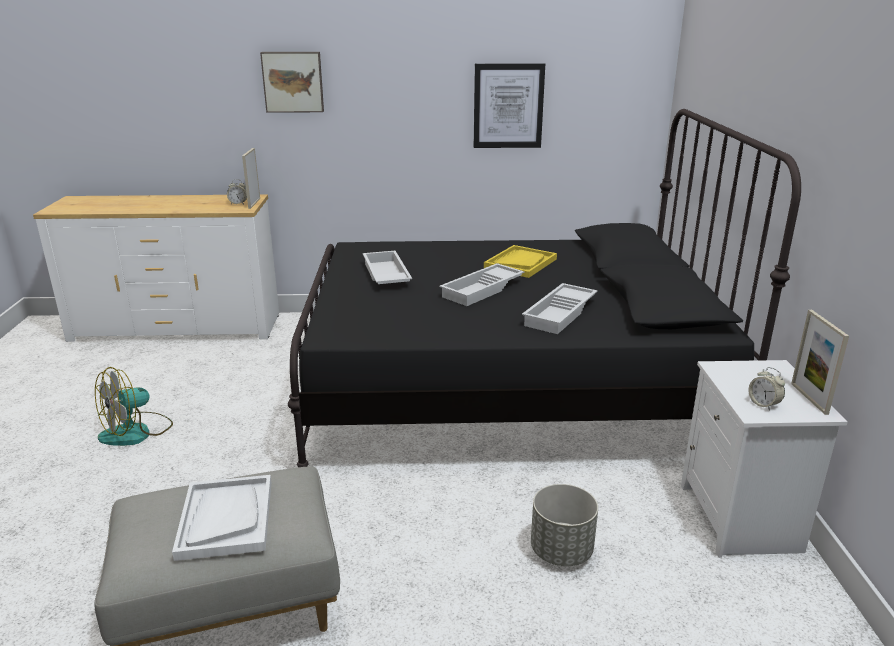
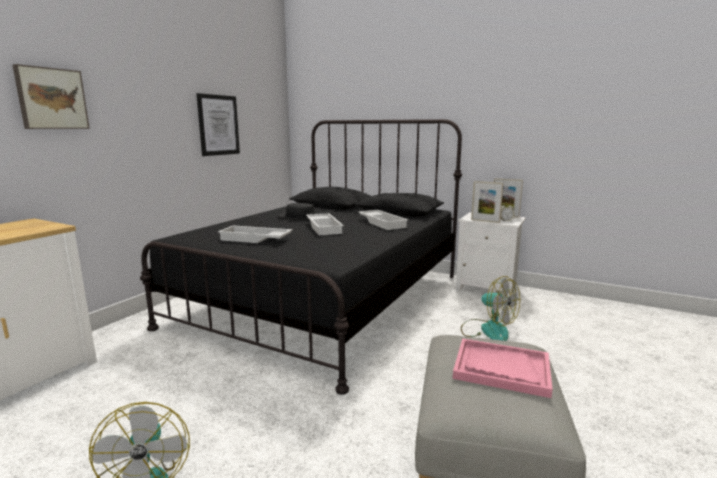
camera: 60 degrees left, 10 degrees down
(226, 518) = (501, 369): white tray -> pink tray
(238, 203) = (29, 226): alarm clock -> none
(254, 203) = (48, 223): picture frame -> picture frame (485, 221)
(520, 263) = (300, 217): yellow tray -> black hat
(562, 551) = (487, 329): grey planter -> fan

